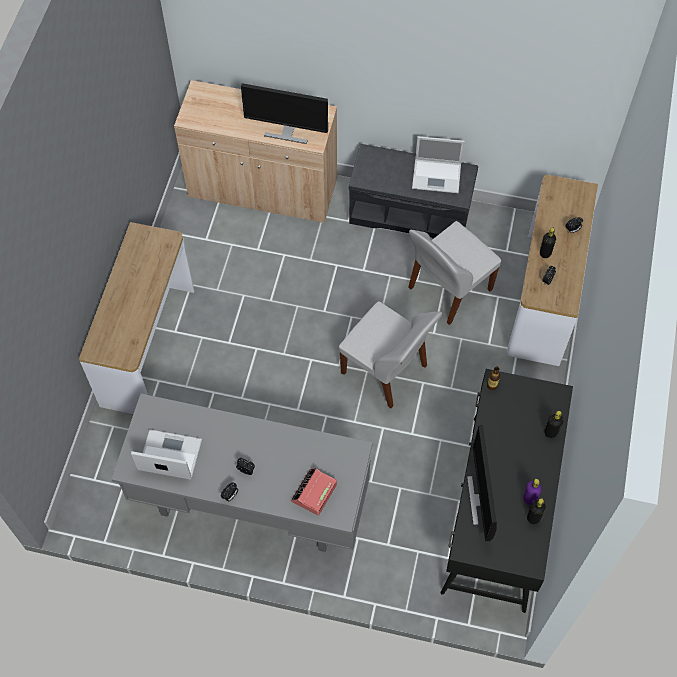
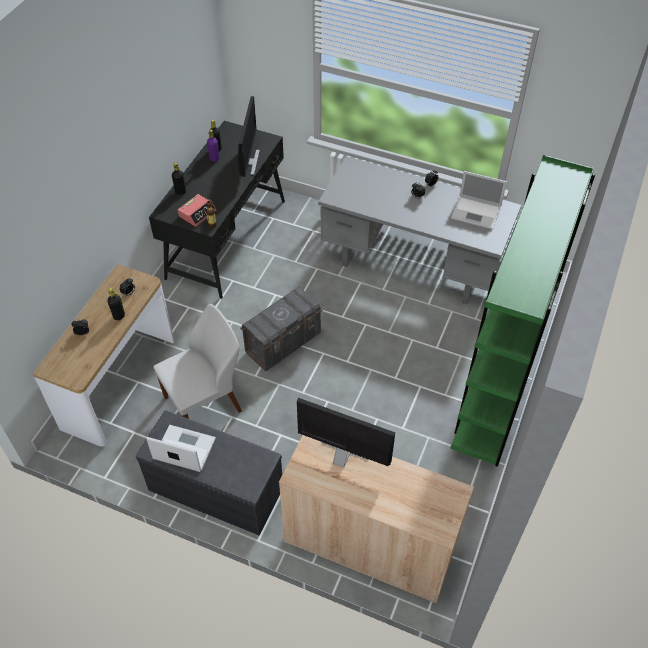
camera: 170 degrees left, 10 degrees down
(148, 346) = (495, 394): console table -> green bookcase
(314, 493) = (368, 178): alarm clock -> alarm clock (197, 213)
(386, 371) = (283, 342): white chair -> grey storage box

